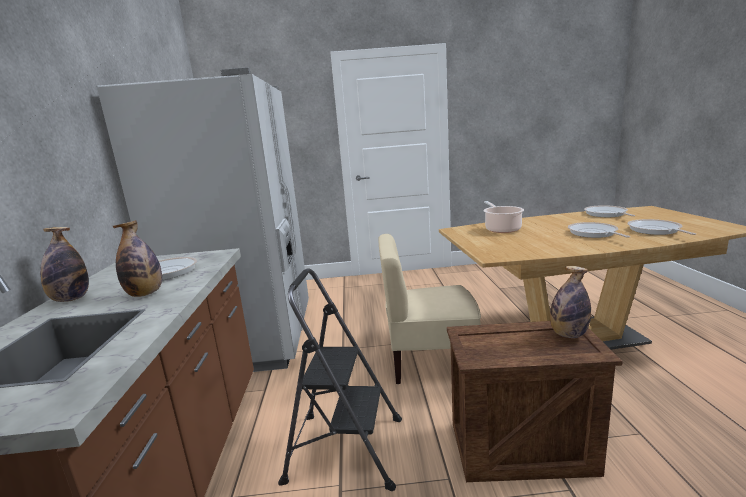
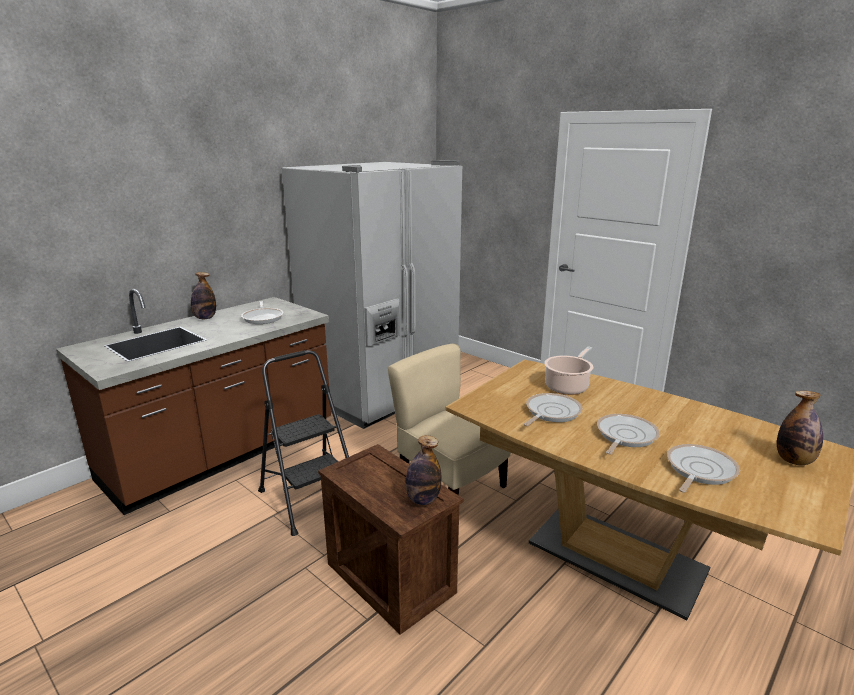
camera: 45 degrees right, 5 degrees up
(145, 294) = (226, 329): bottle -> bottle (794, 461)
(606, 214) = (736, 427): frying pan -> frying pan (550, 412)

